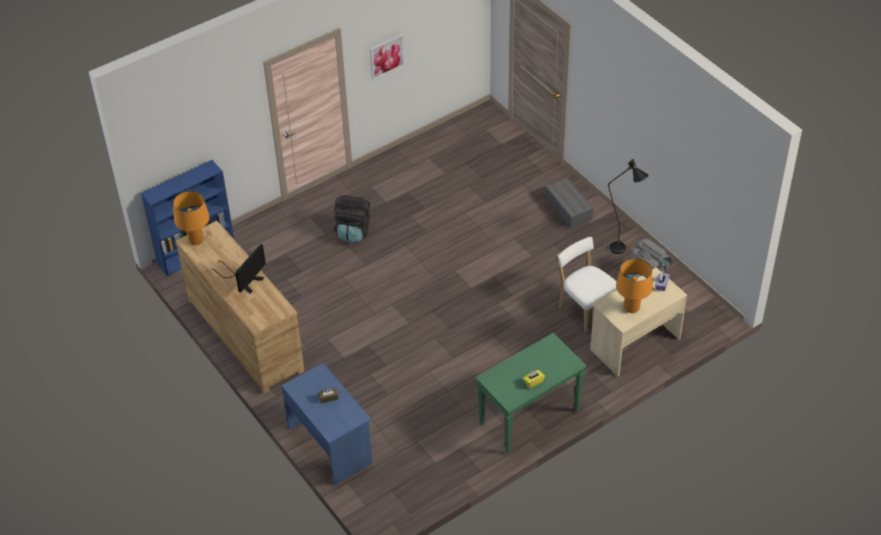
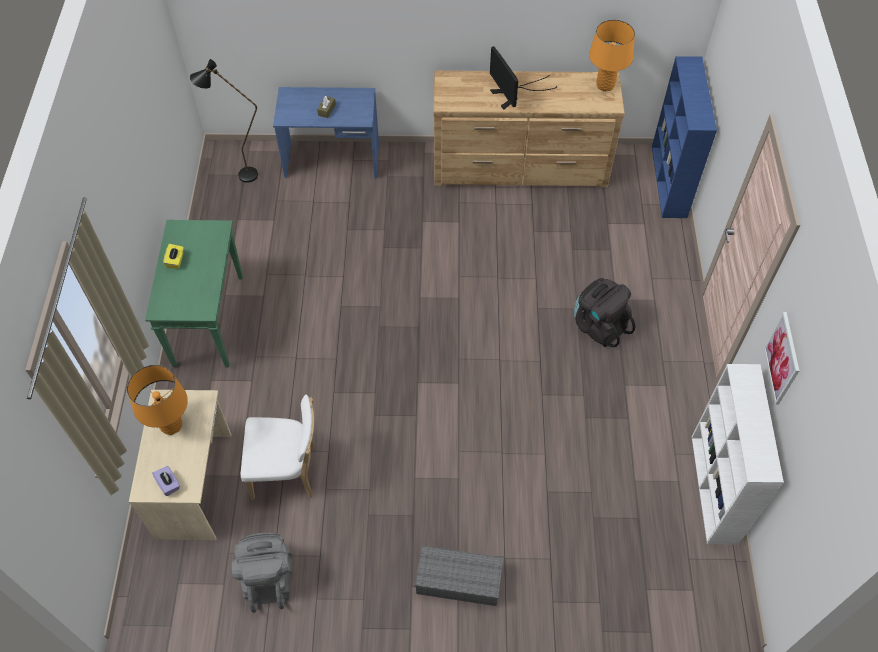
camera: 125 degrees right, 10 degrees up
(421, 143) = (714, 490): none -> white bookcase
(622, 251) = (335, 588): black floor lamp -> black floor lamp (240, 176)

